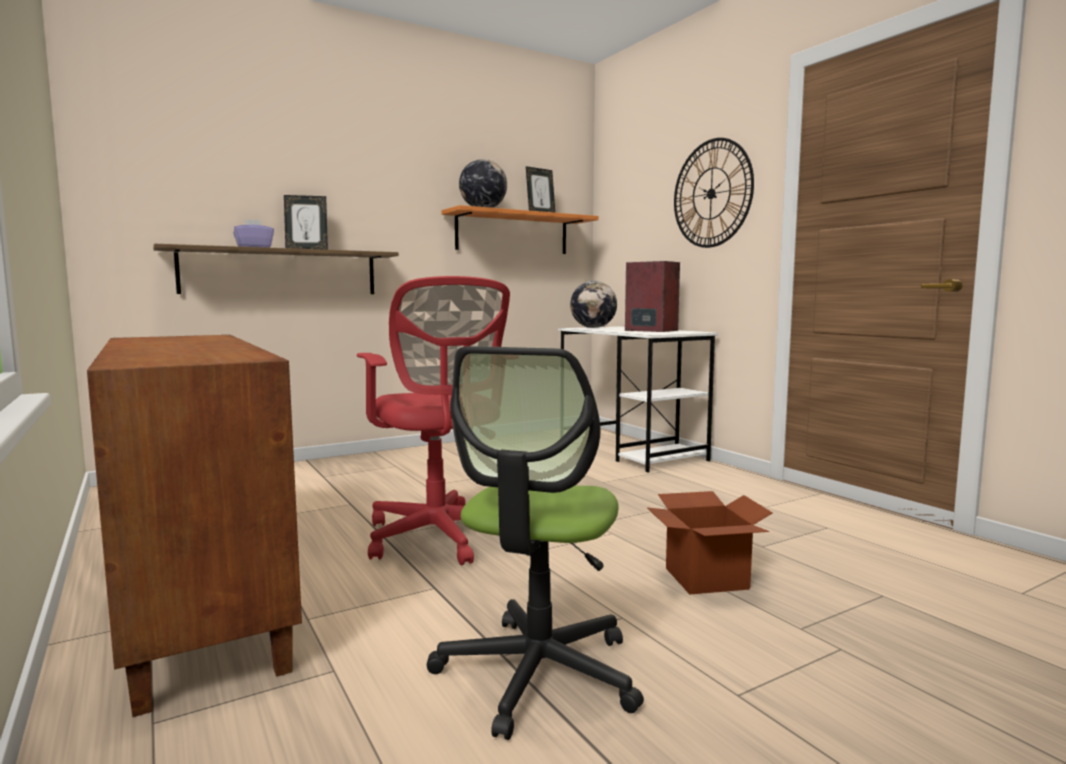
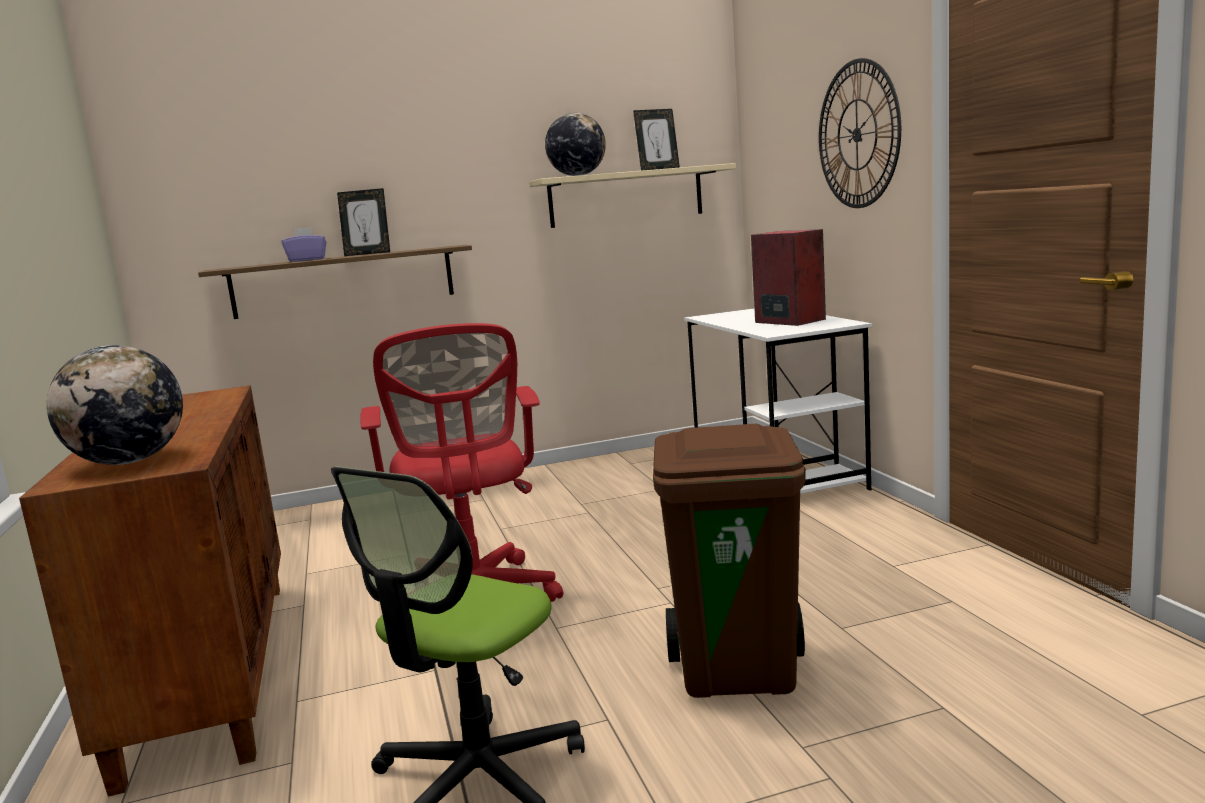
camera: 15 degrees right, 5 degrees up
(512, 233) = (626, 197): orange shelf -> beige shelf
(593, 328) = (727, 315): globe -> globe (129, 462)
(706, 578) = (739, 671): cardboard box -> brown trash can

